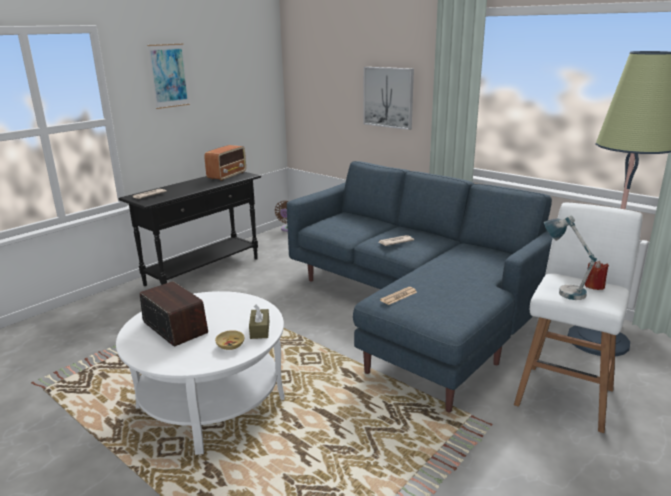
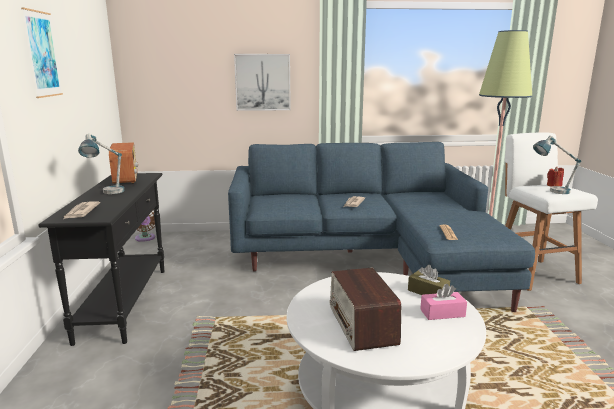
camera: 45 degrees left, 5 degrees down
(174, 327) = (362, 325): radio -> radio turned 105 degrees counterclockwise
(190, 185) = (107, 193): none -> table lamp
(231, 345) = (442, 313): beige bowl -> pink tissue box

